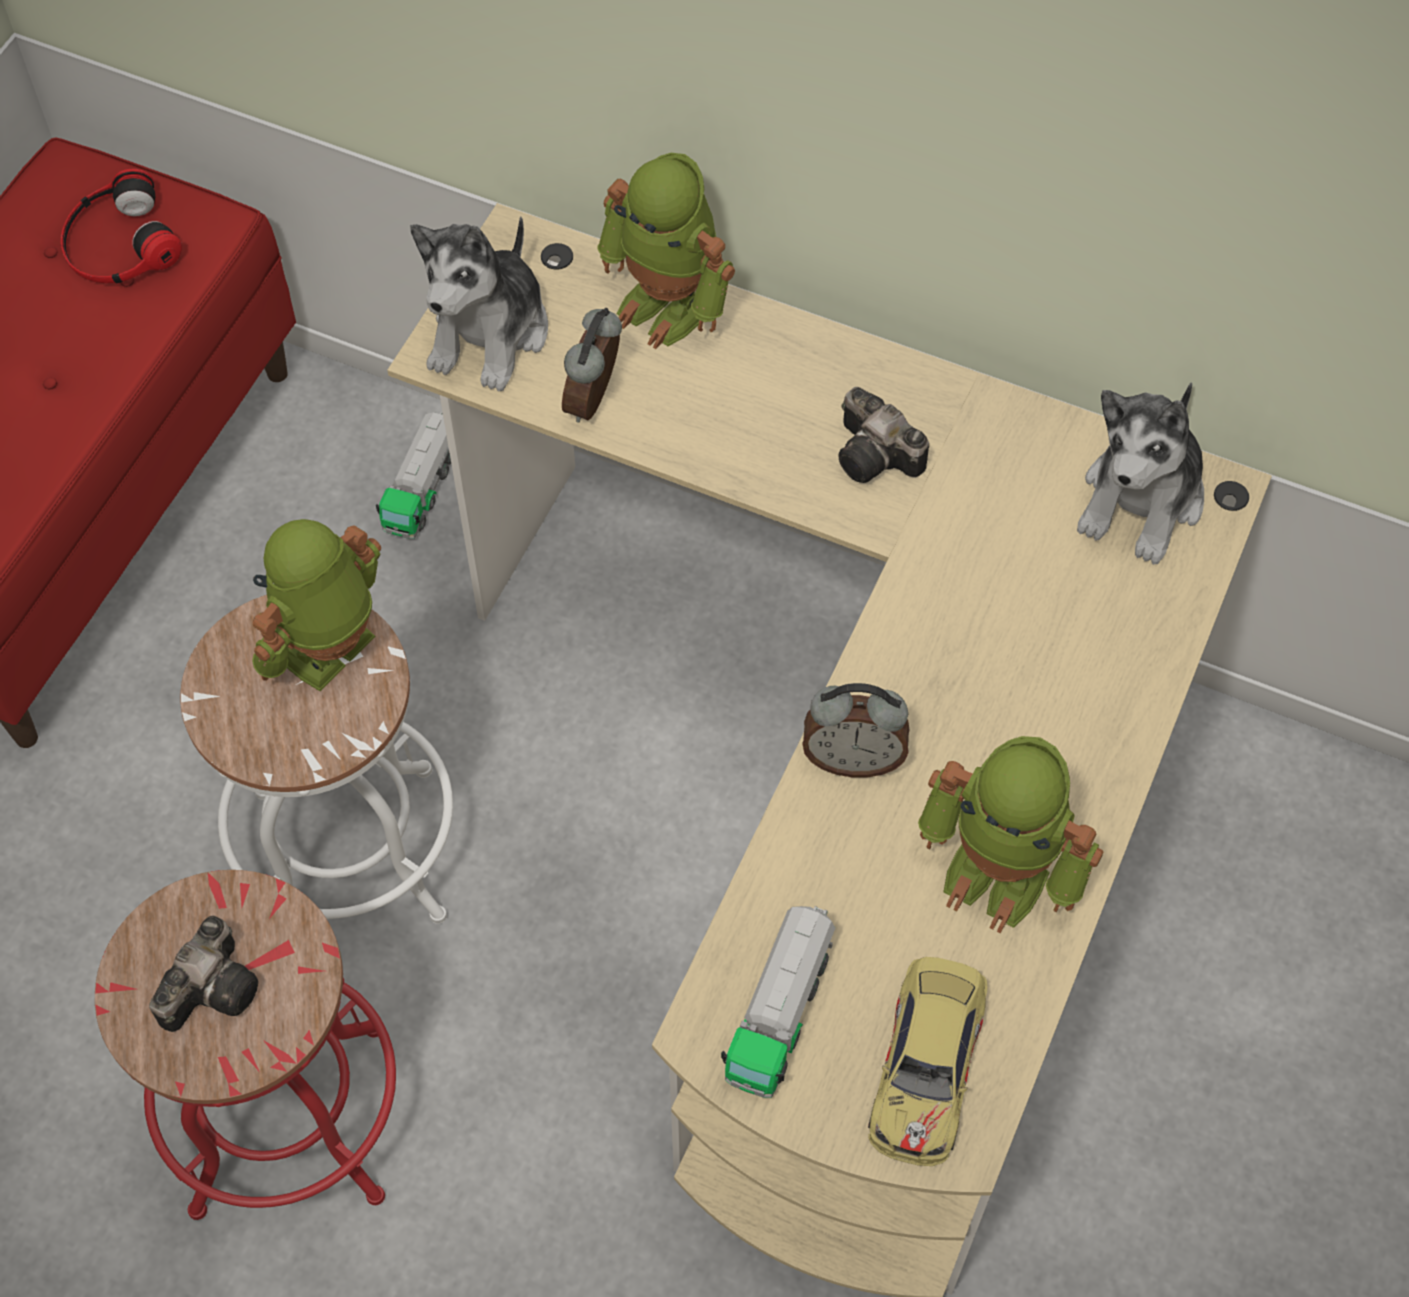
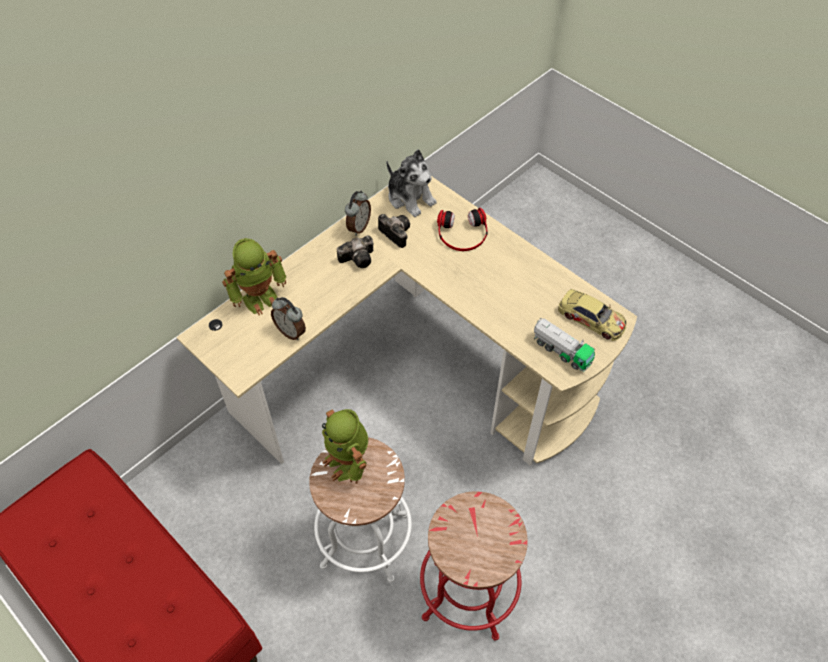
camera: 70 degrees left, 5 degrees down
(119, 243) = (68, 510): headphones -> headphones (462, 234)
(214, 985) = (479, 539): camera -> camera (394, 233)
(422, 488) = (210, 467): toy truck -> none
(490, 334) = (240, 356): plush toy -> none
(853, 758) = (475, 302): alarm clock -> alarm clock (358, 227)
(1000, 871) = (530, 278): toy robot -> none

